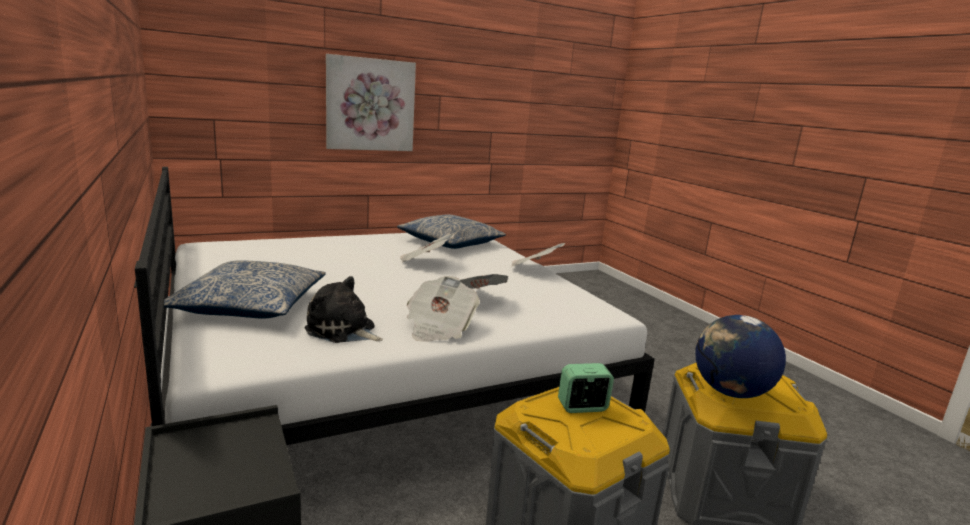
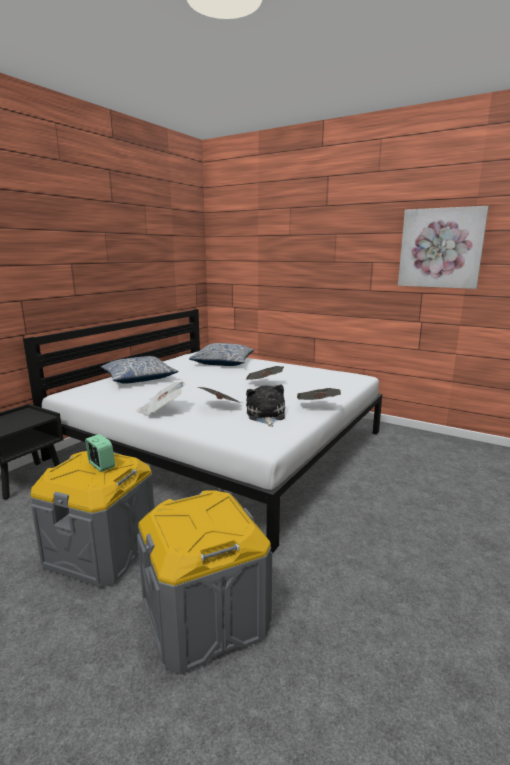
camera: 60 degrees right, 0 degrees up
(343, 330) = (131, 397): plush toy -> plush toy (265, 416)
(370, 105) = (316, 272): picture -> picture (440, 248)
(450, 242) = (322, 378): pillow -> pillow (223, 362)
(730, 392) = (176, 511): globe -> none

